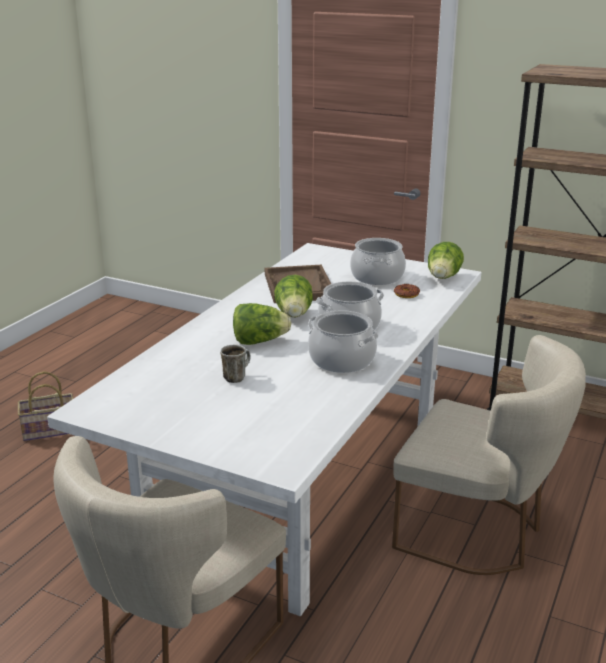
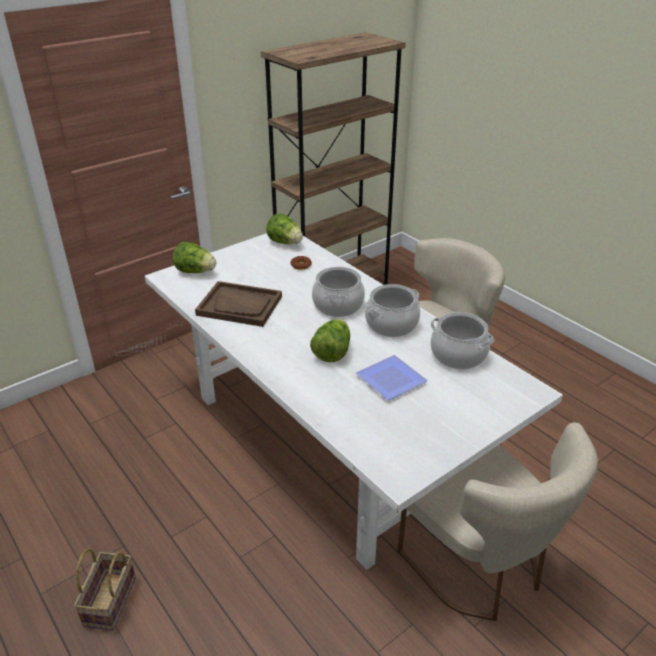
camera: 65 degrees left, 10 degrees up
(236, 377) = (388, 379): mug -> plate
(294, 315) = (296, 323): lettuce -> lettuce (196, 271)
(376, 277) = (256, 267): cooking pot -> cooking pot (458, 355)

